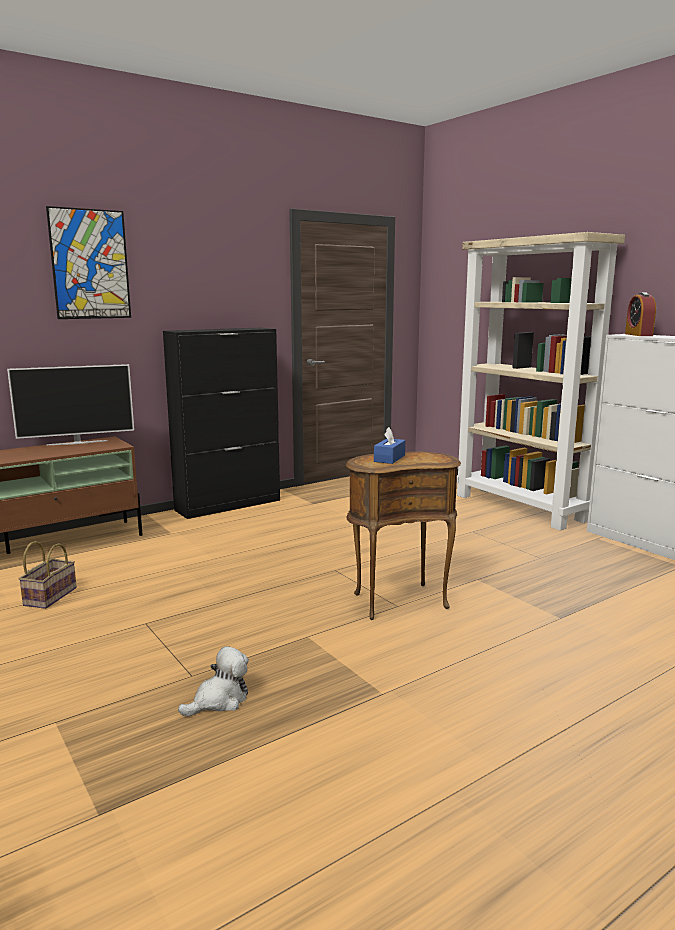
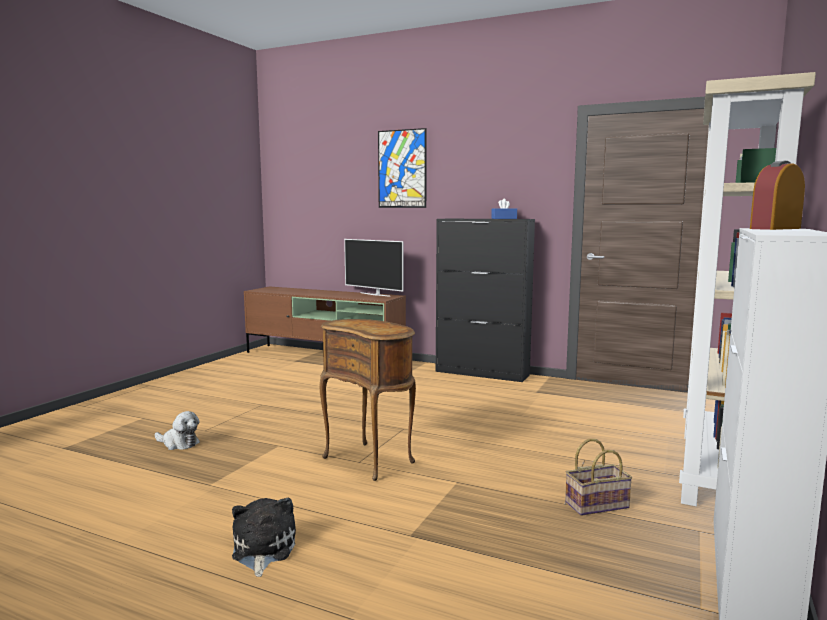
camera: 60 degrees right, 5 degrees down
(50, 596) = (278, 379): basket -> basket (597, 504)
(389, 458) = (365, 323): blue tissue box -> blue tissue box (504, 218)
(556, 684) = (262, 550): none -> plush toy

